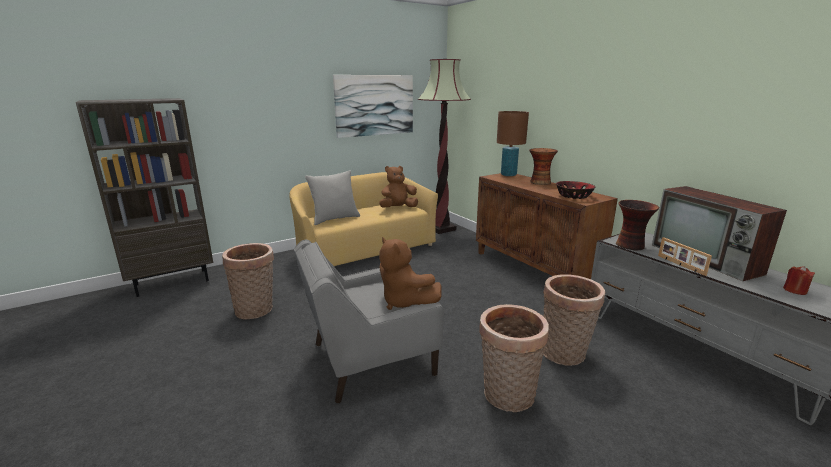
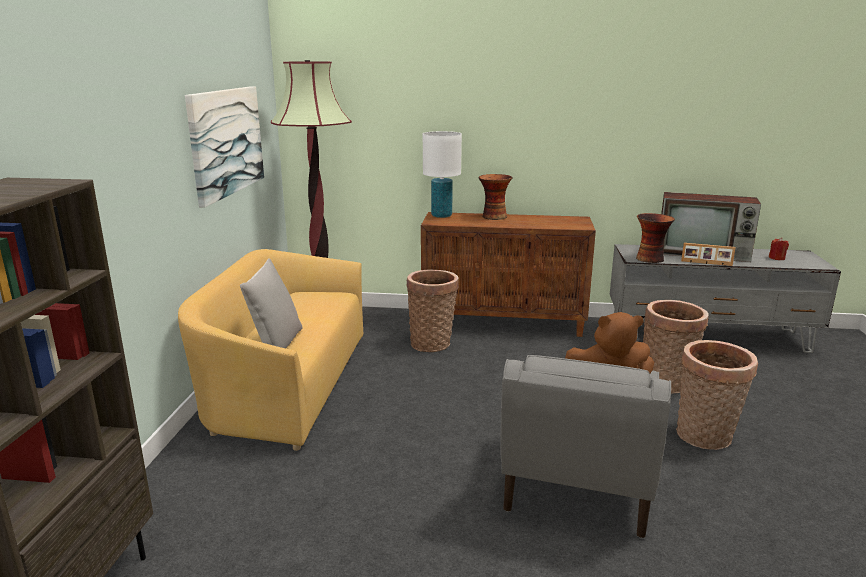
camera: 50 degrees left, 0 degrees up
(256, 310) = (341, 533): basket -> basket (432, 343)
(398, 208) = (317, 300): brown plush toy -> none
(508, 175) = (441, 216): brown table lamp -> white table lamp
(574, 196) = (561, 223): bowl -> none

